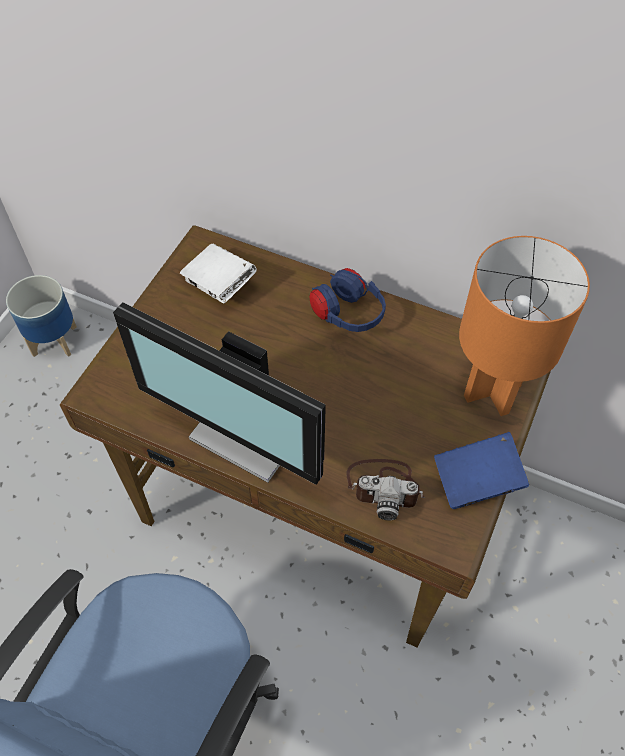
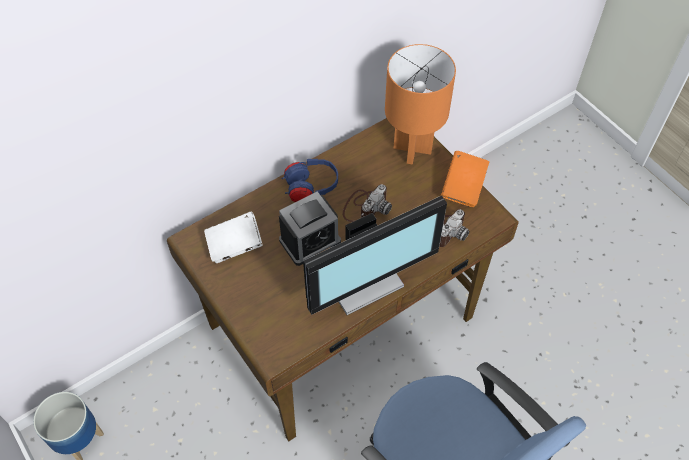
camera: 60 degrees left, 0 degrees up
(271, 351) = (310, 241): none -> alarm clock
(361, 383) = (365, 206): none -> camera
(477, 481) = (463, 187): blue book -> orange book

